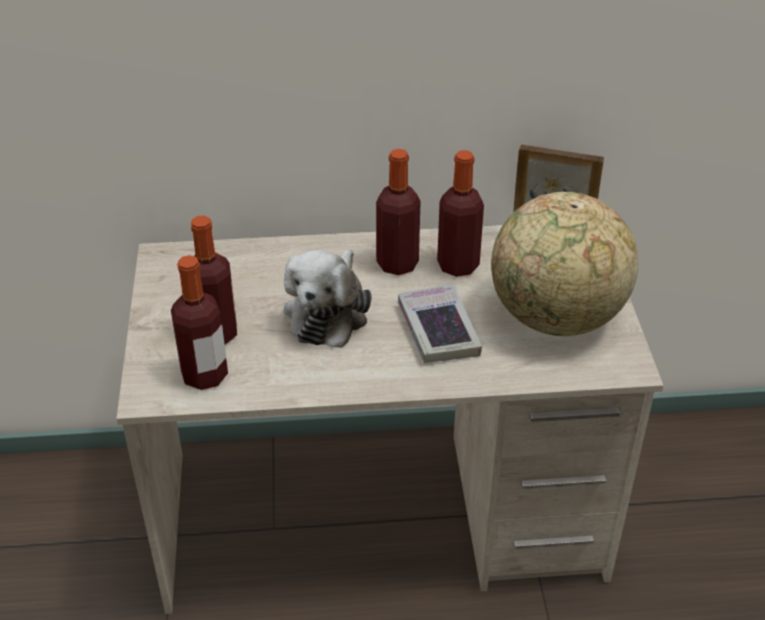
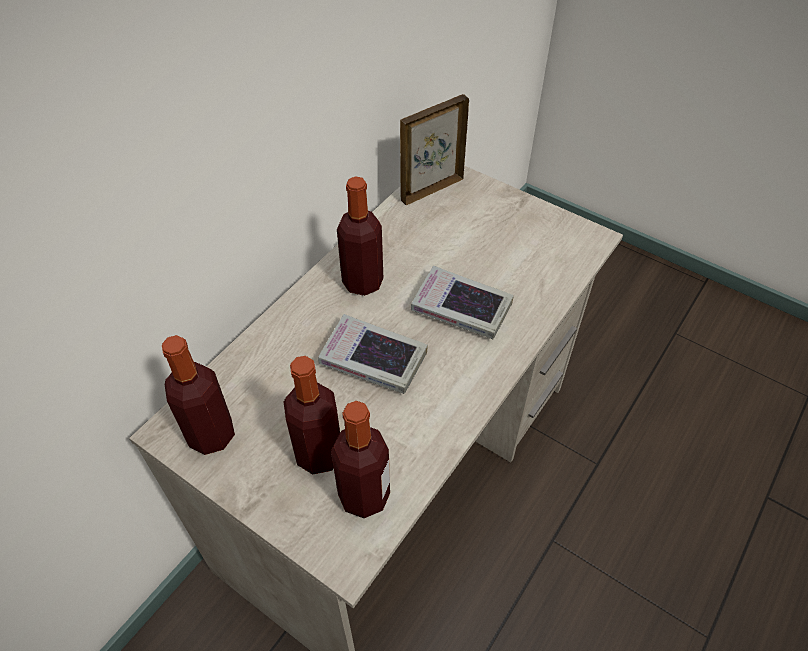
camera: 50 degrees left, 10 degrees up
(328, 312) = (373, 359): plush toy -> book
(458, 265) = (402, 251): bottle -> bottle (211, 435)
(556, 318) = (512, 239): globe -> none

